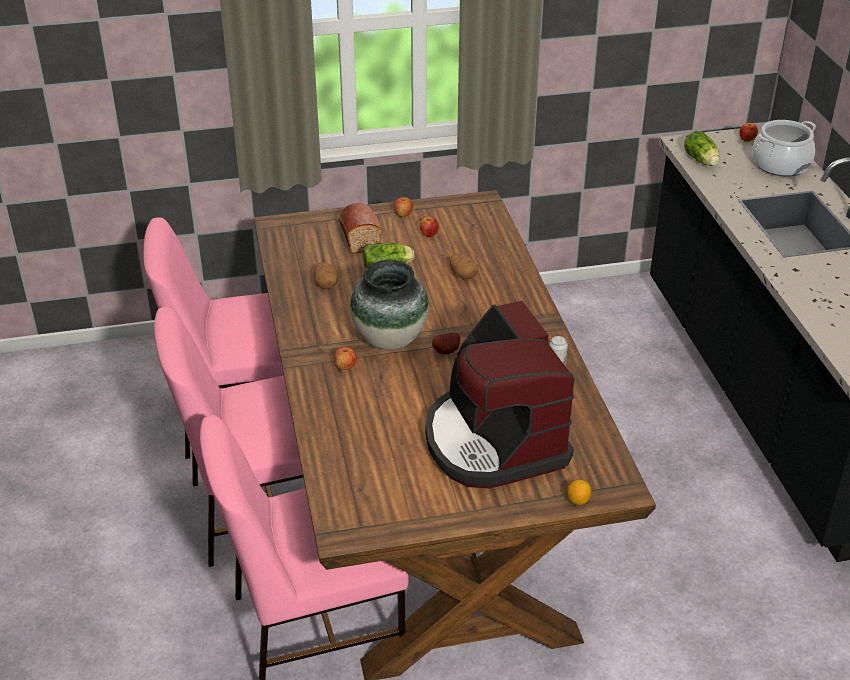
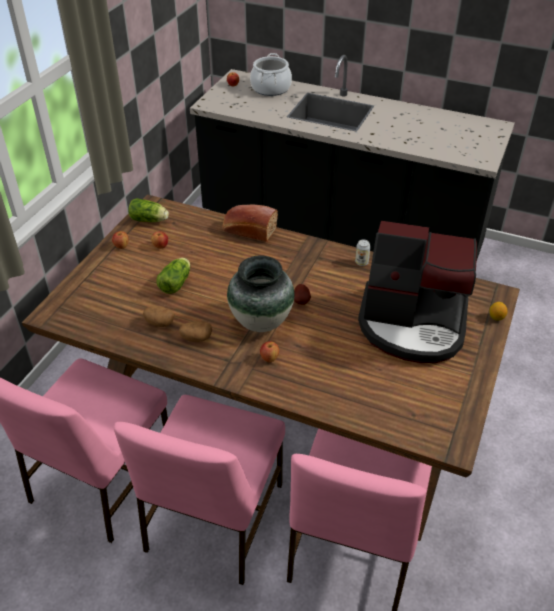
camera: 55 degrees left, 5 degrees up
(359, 236) = (120, 279): bread -> bread (248, 230)
(463, 275) = (225, 253): potato -> potato (196, 338)
(702, 161) = (234, 108): lettuce -> lettuce (150, 220)

